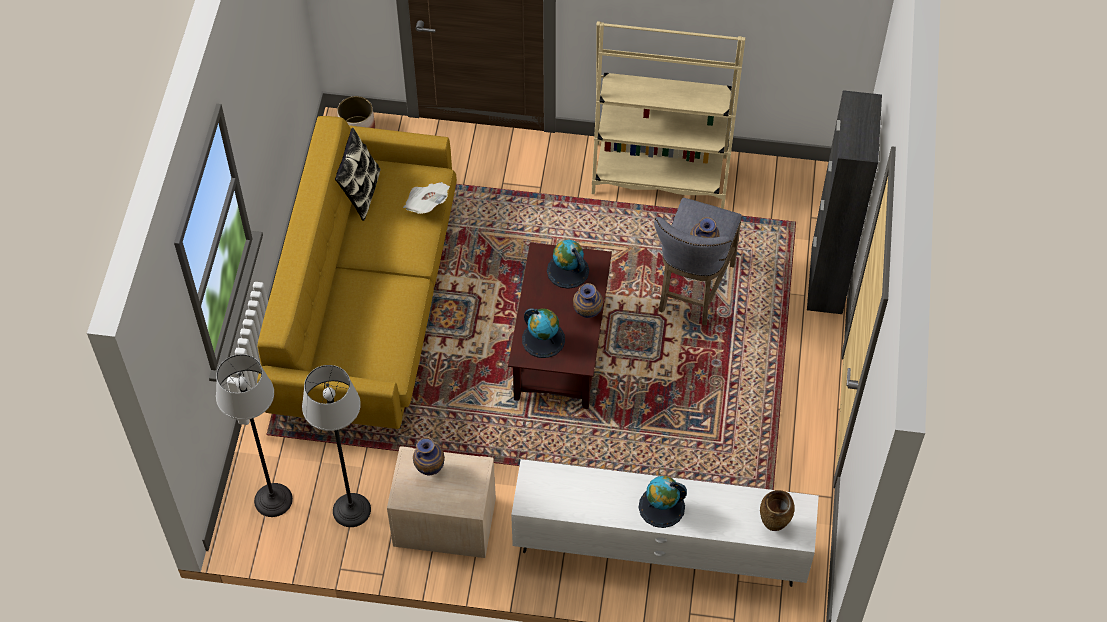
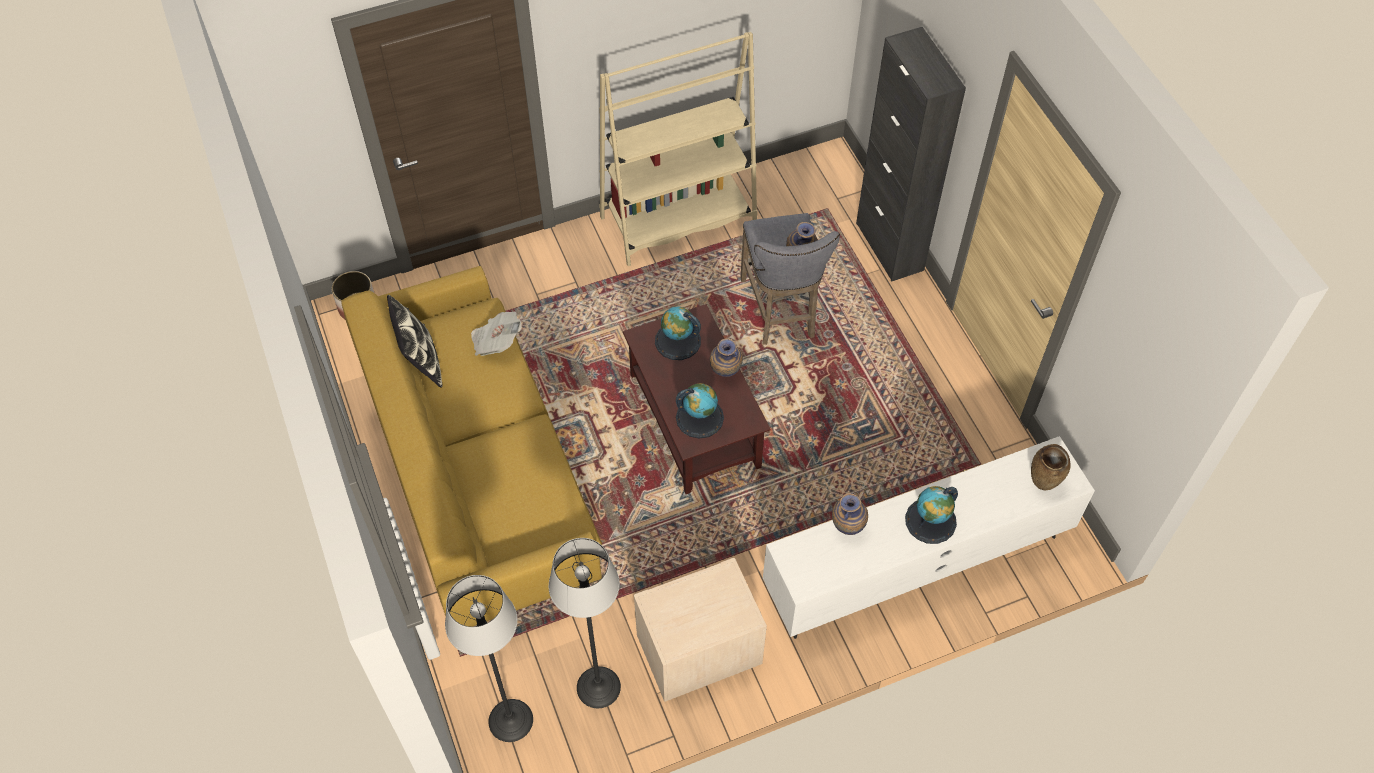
camera: 30 degrees left, 0 degrees up
(430, 469) = (680, 602): vase -> vase (846, 528)

